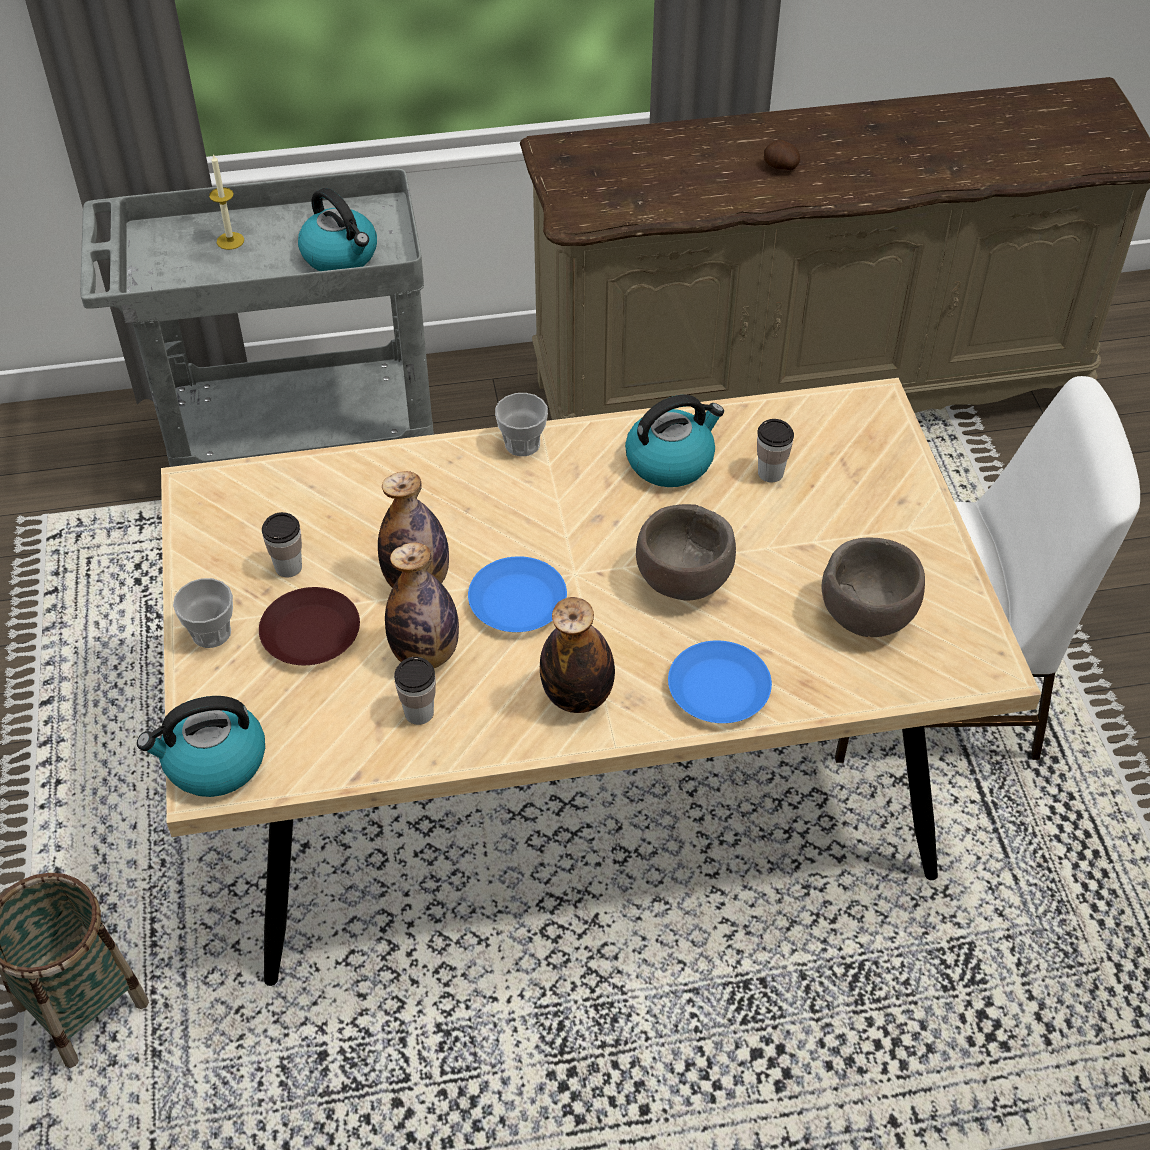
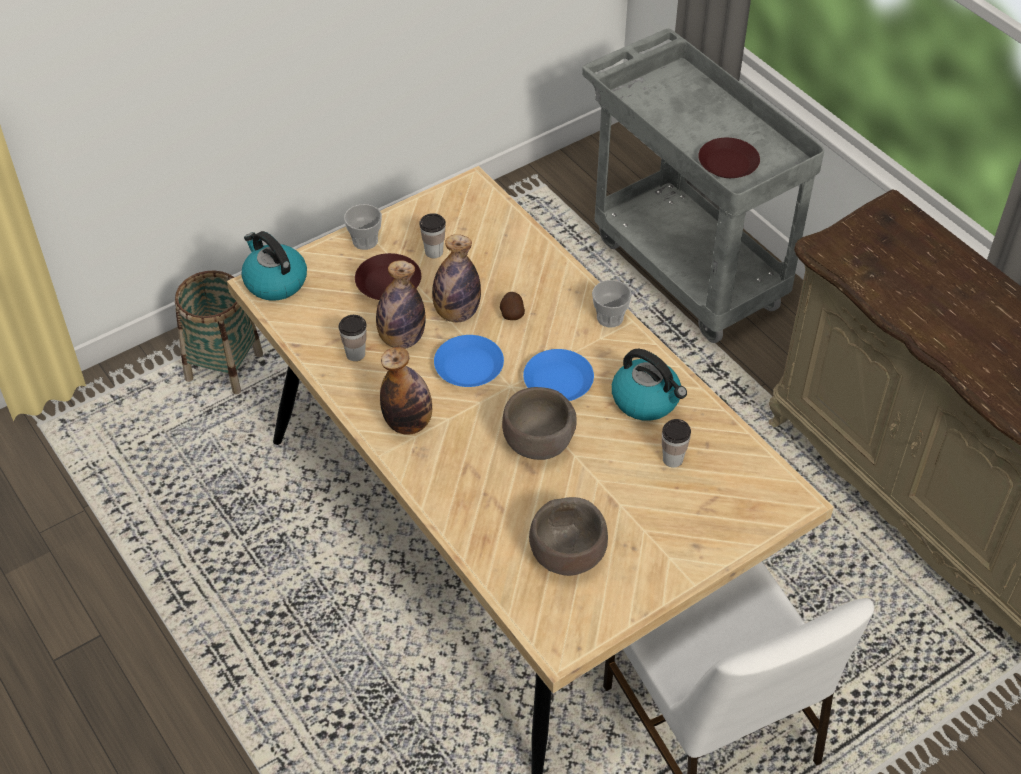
camera: 65 degrees right, 0 degrees up
(230, 241) = (701, 108): candle -> none
(341, 256) = (728, 163): kettle -> brown plate
(720, 689) = (454, 494): blue plate -> blue plate (558, 382)
(780, 167) = (986, 341): potato -> potato (512, 313)

